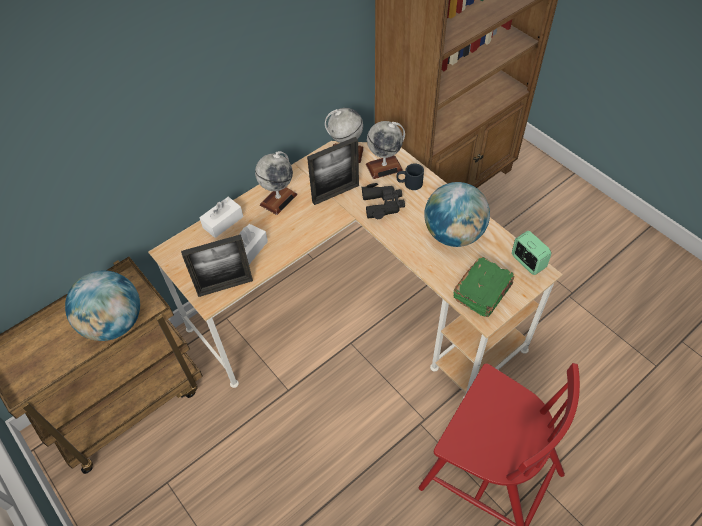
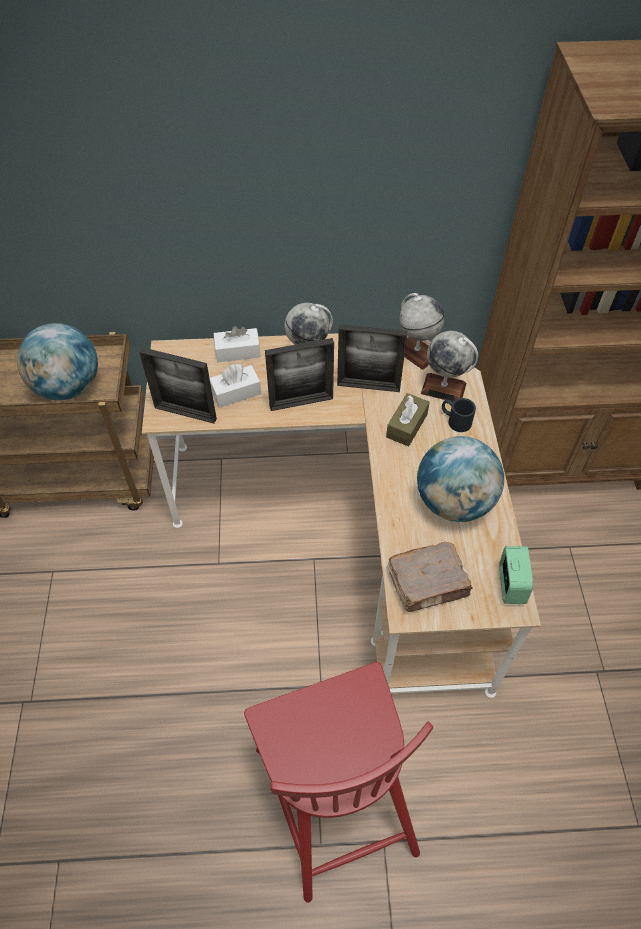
camera: 35 degrees right, 0 degrees up
(301, 230) = (301, 402): none -> picture frame
(383, 204) = (406, 425): black binoculars -> brown tissue box
(483, 292) = (429, 583): green book -> brown book

